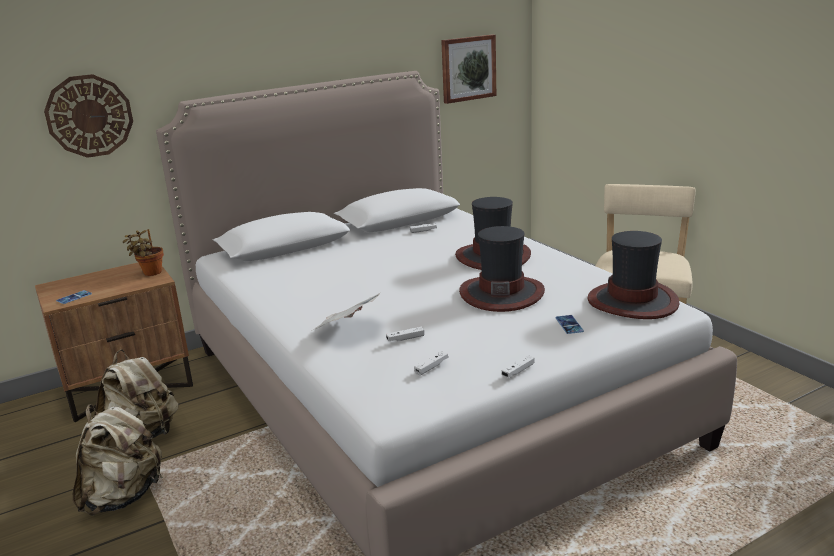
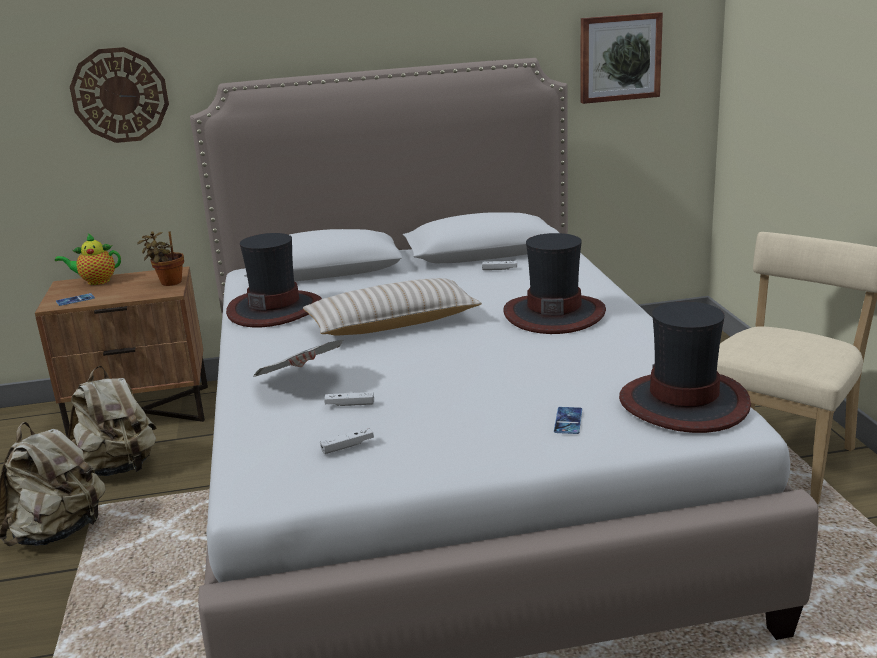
camera: 20 degrees right, 0 degrees up
(79, 280) = (96, 281): none -> teapot
(379, 279) = (392, 324): none -> beige pillow
(501, 293) = (520, 365): hat -> hat (275, 309)
(518, 371) = (447, 471): white game controller -> none

